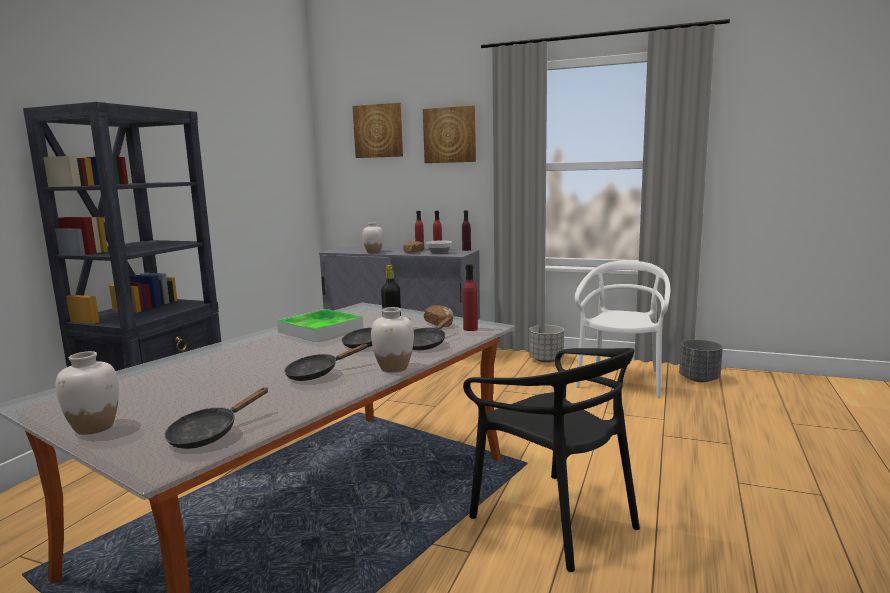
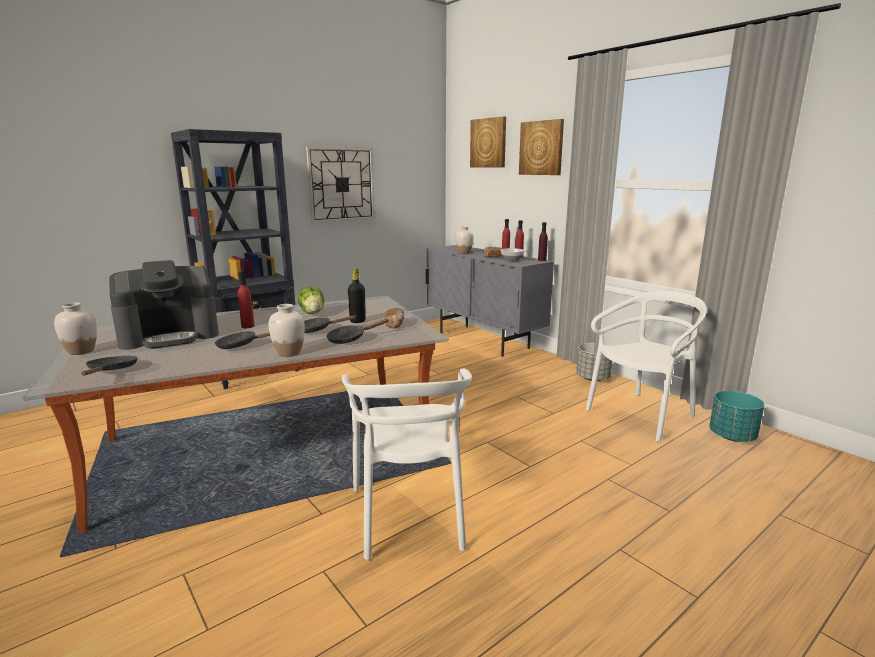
camera: 30 degrees right, 5 degrees up
(190, 384) = (170, 335): none -> coffee machine
(209, 434) = (111, 371): black frying pan -> black frying pan turned 105 degrees clockwise
(222, 180) = (341, 184): none -> wall clock
(320, 330) = (313, 313): tray -> lettuce
(470, 329) = (407, 333): red bottle -> red bottle (248, 326)
(554, 519) = (410, 515): black chair -> white chair
(699, 379) = (732, 437): grey planter -> turquoise planter

